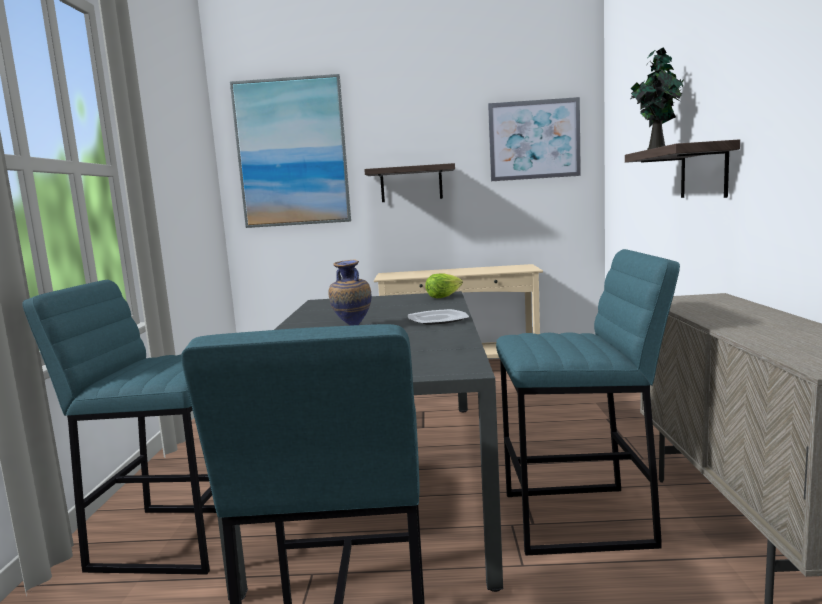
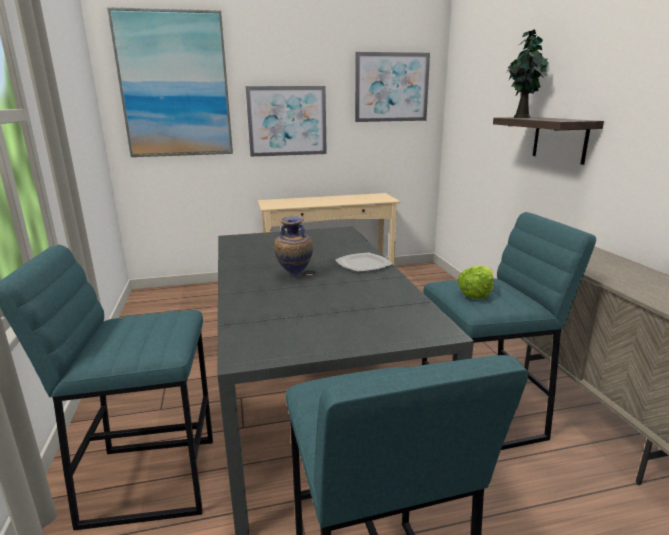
camera: 15 degrees left, 10 degrees up
(411, 184) = (287, 121): shelf -> picture
(443, 296) = (343, 233): lettuce -> lettuce (476, 293)

